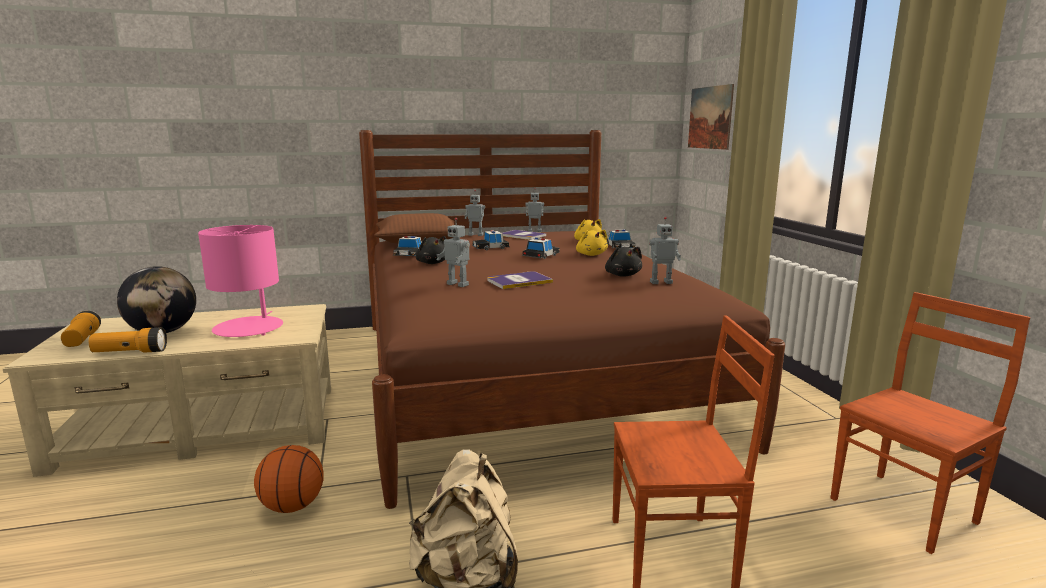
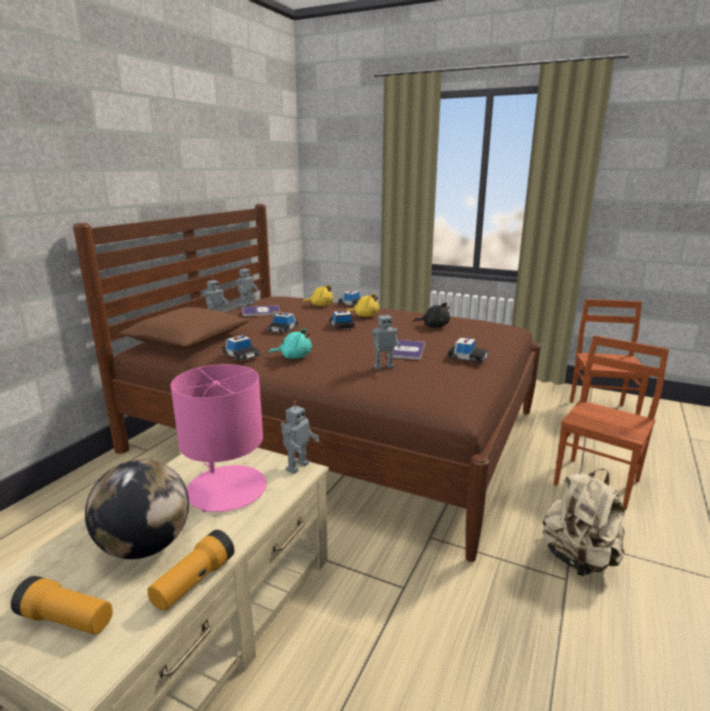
camera: 50 degrees left, 5 degrees up
(292, 506) = (422, 611): basketball -> none
(432, 263) = (294, 357): black plush toy -> turquoise plush toy
(550, 300) = (467, 357): none -> toy car
(660, 282) = (464, 325): toy robot -> toy robot (296, 466)
(710, 117) = (338, 190): picture -> none

